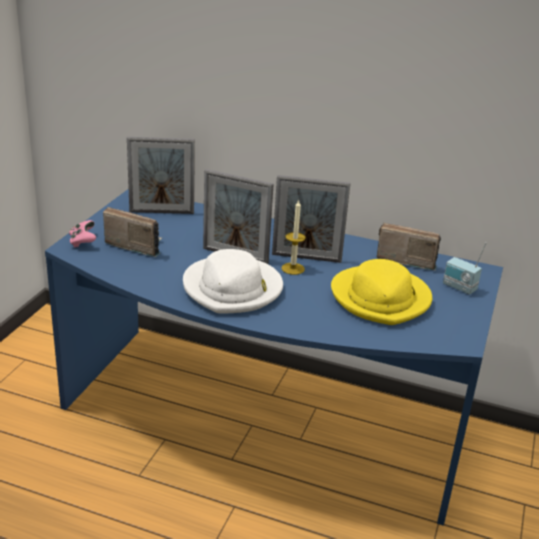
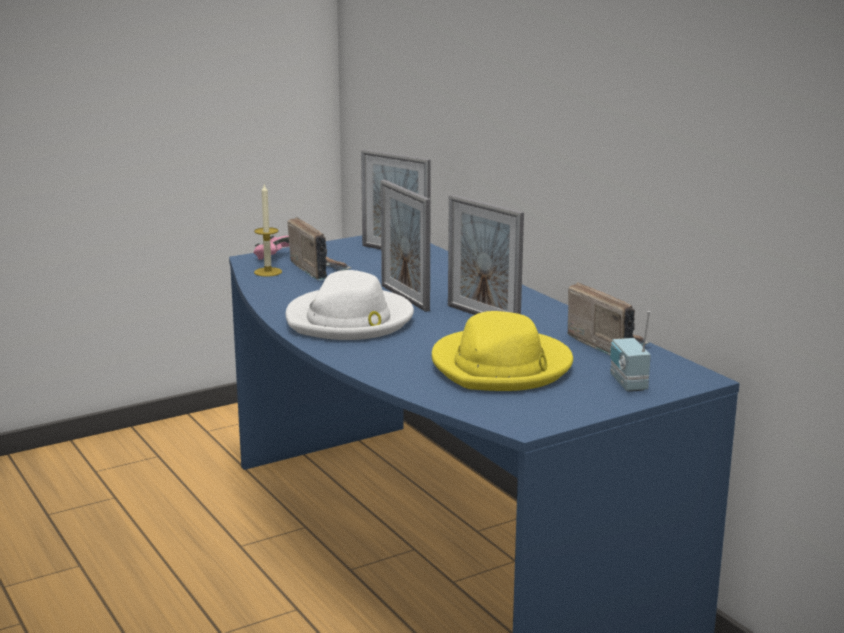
camera: 40 degrees right, 10 degrees down
(293, 268) = (448, 321): candle -> candle (268, 272)

